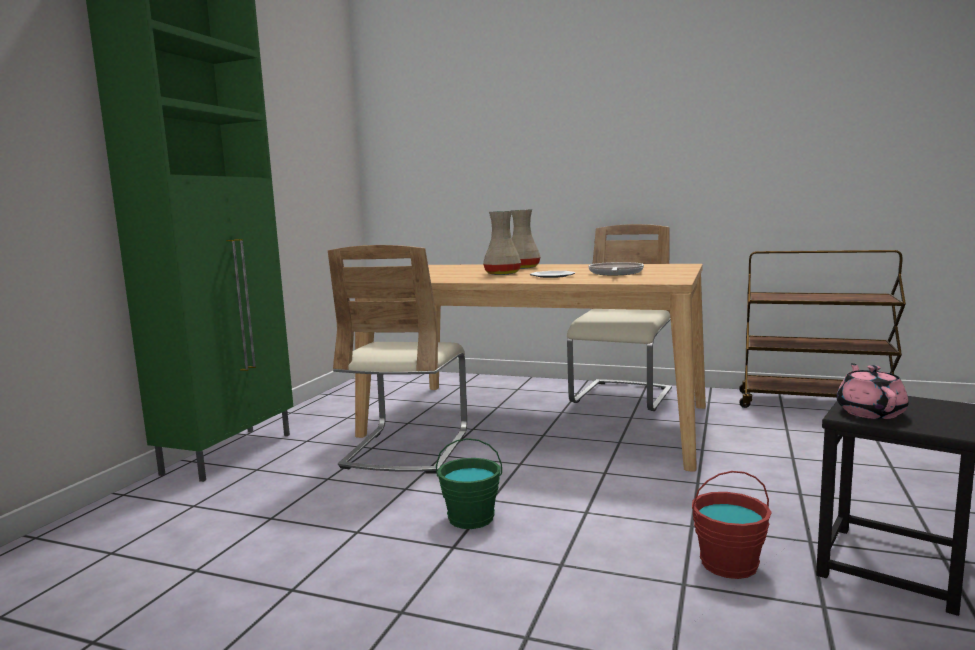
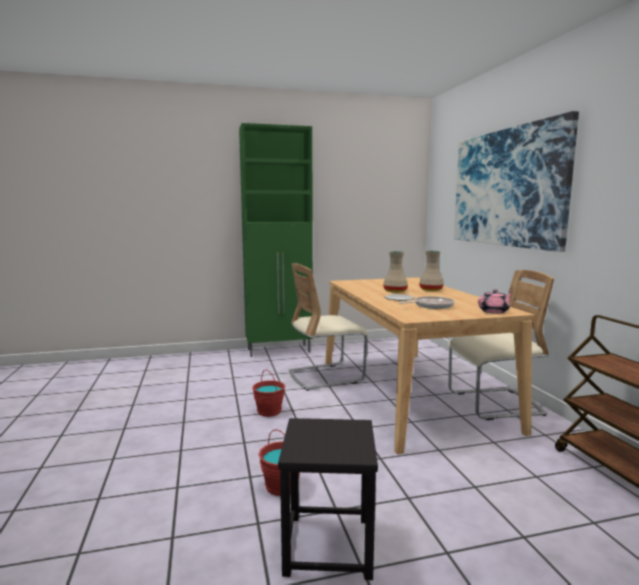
camera: 55 degrees right, 0 degrees up
(470, 518) = (269, 411): green bucket -> red bucket
(549, 126) = (506, 188): none -> picture
(870, 412) = (314, 429): pink teapot -> pink teapot (494, 311)

